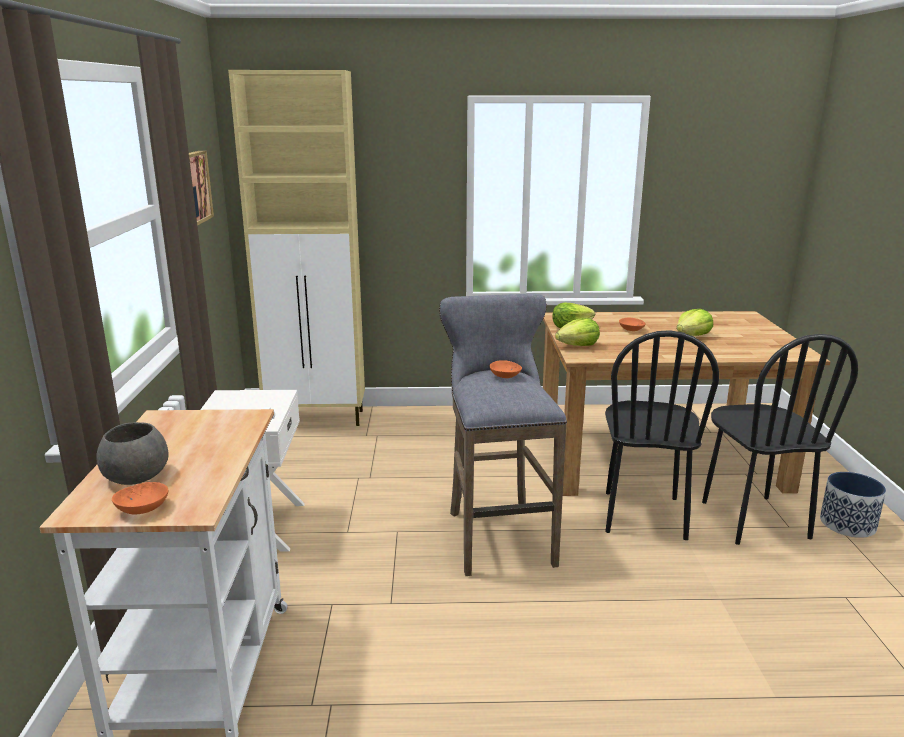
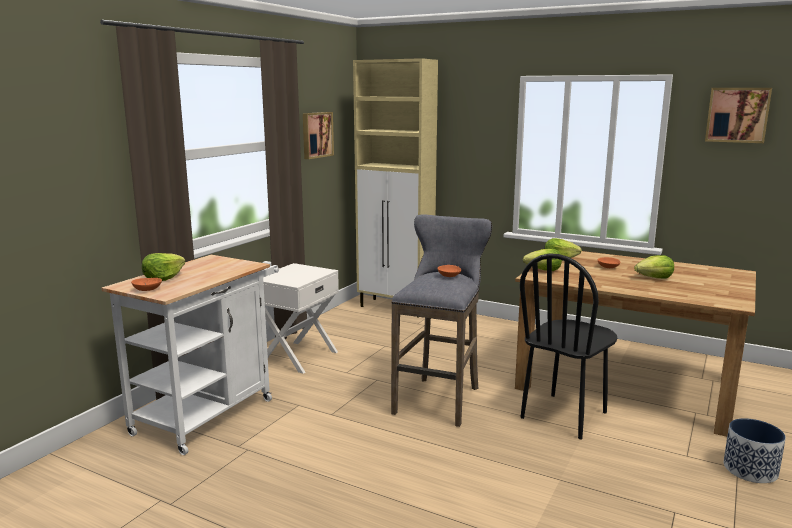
camera: 30 degrees right, 5 degrees down
(135, 477) = (163, 278): grey bowl -> lettuce
(716, 142) = (737, 115): none -> picture
(753, 519) = (659, 443): black chair -> none

